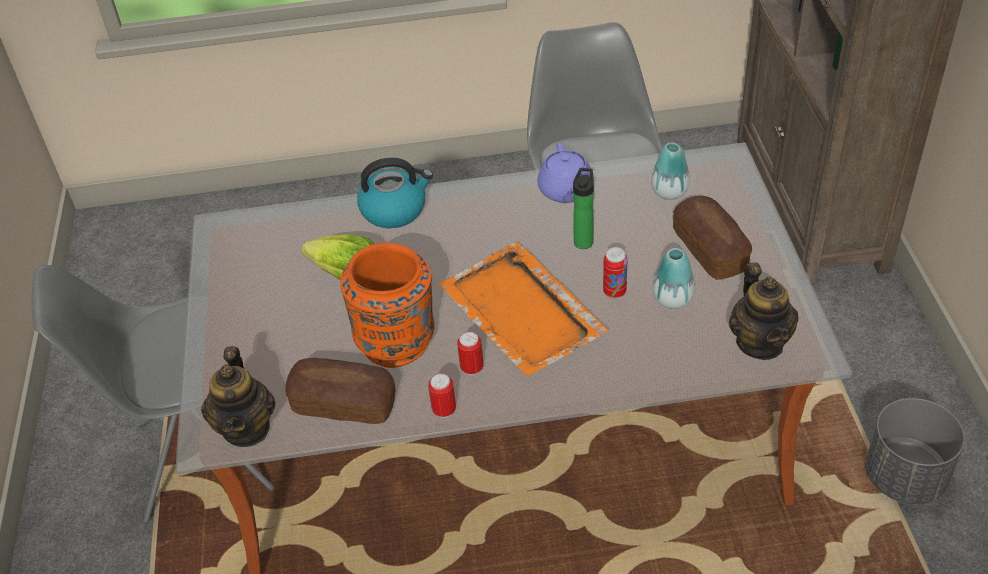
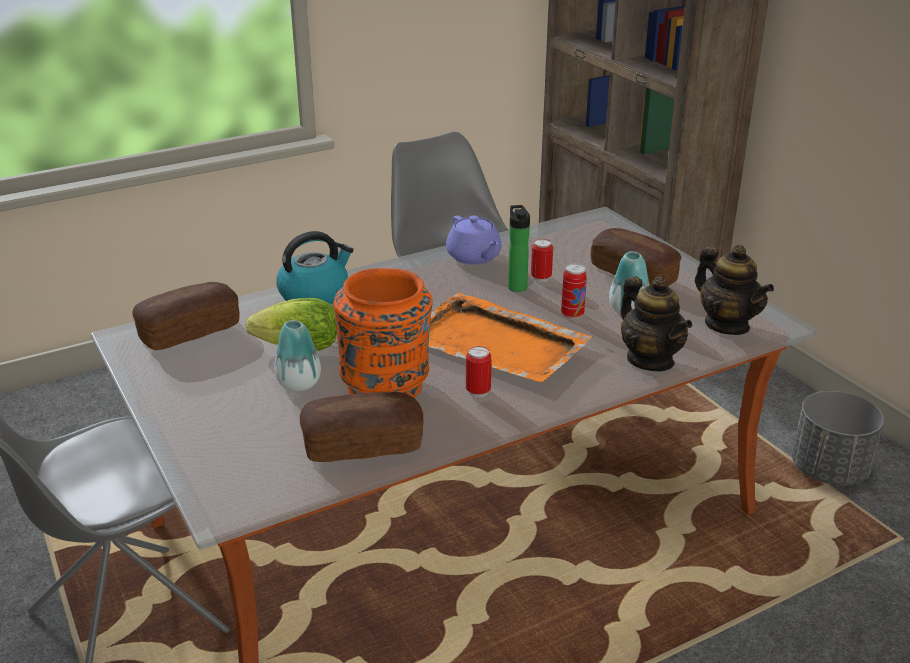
camera: 25 degrees left, 15 degrees down
(247, 428) = (264, 488): teapot -> teapot (650, 360)
(269, 233) = (189, 331): none -> bread
(444, 410) = (473, 428): can -> can (541, 278)
(669, 192) = (568, 244): vase -> vase (299, 384)

